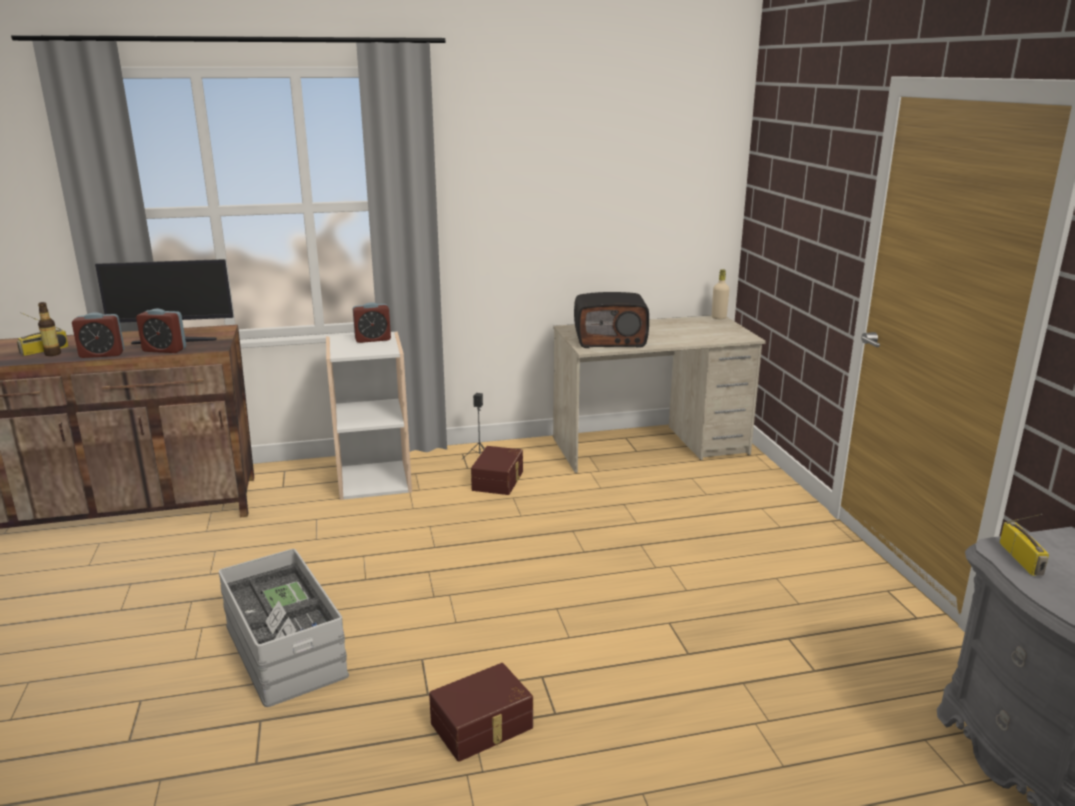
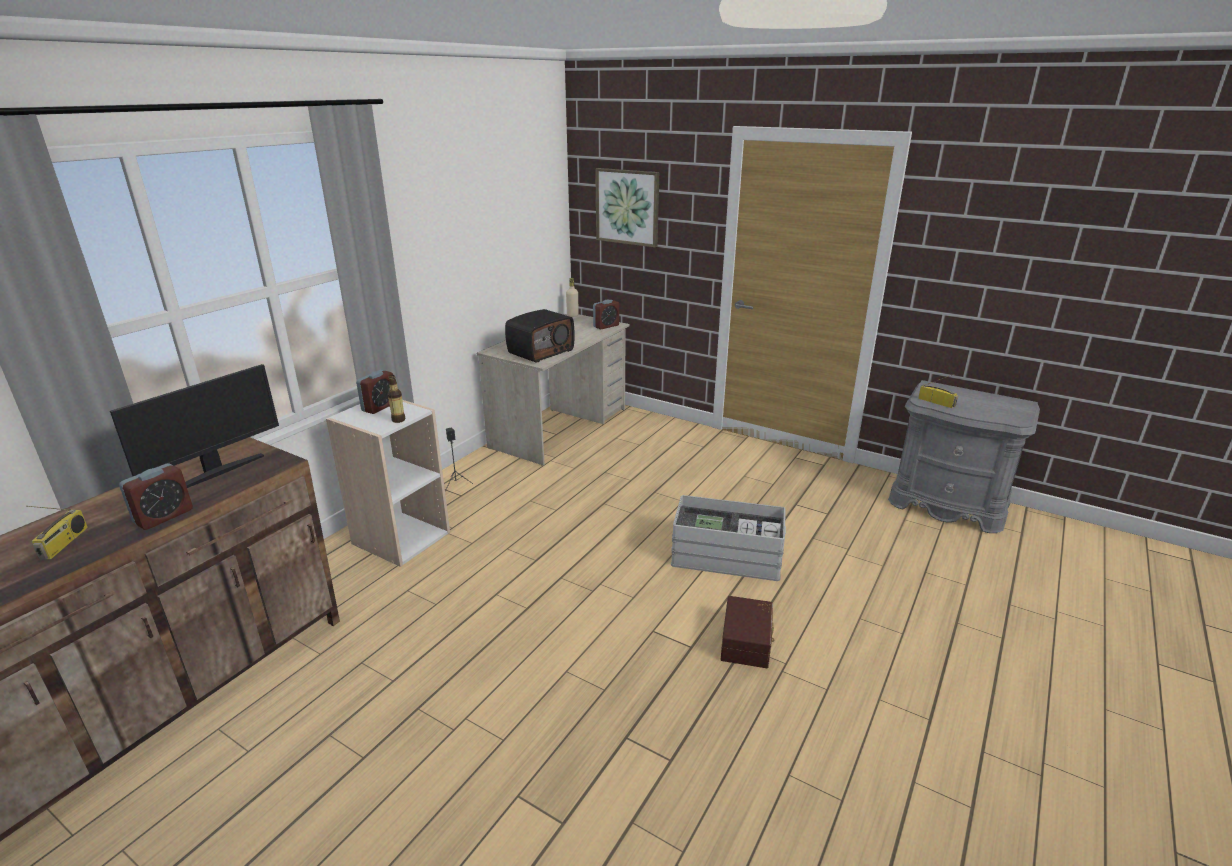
camera: 45 degrees left, 5 degrees up
(53, 354) = (90, 541): bottle -> bottle (398, 420)
(164, 350) = (231, 484): alarm clock -> alarm clock (606, 326)
(286, 649) = (558, 685): grey storage box -> grey storage box (727, 555)
(499, 481) = (500, 494): brown storage box -> none
(789, 186) = (627, 207): none -> picture

